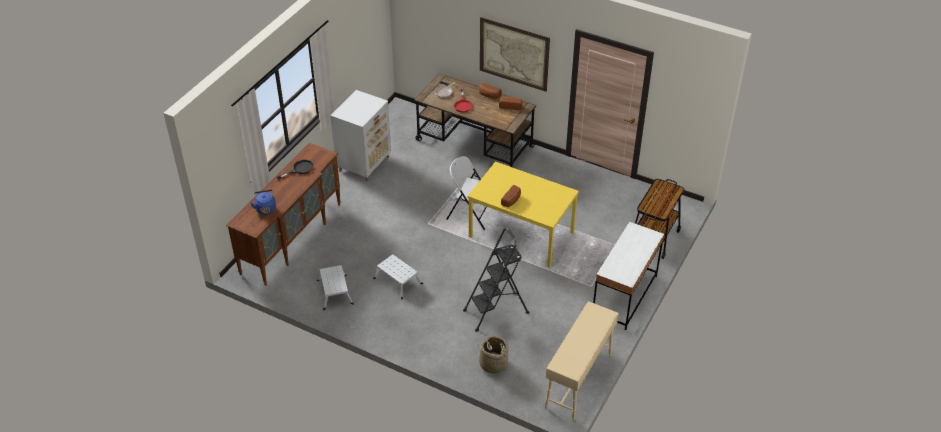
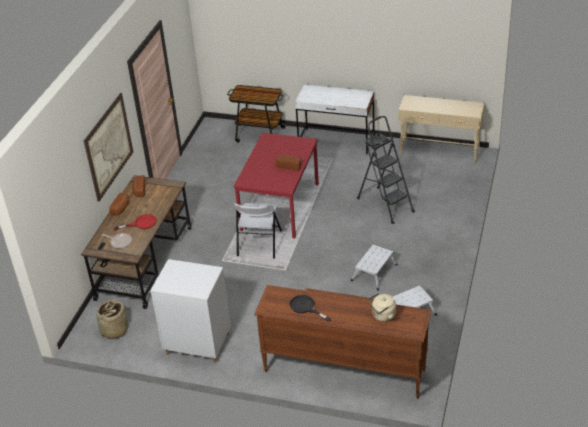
camera: 100 degrees left, 5 degrees down
(265, 208) = (382, 316): blue kettle -> beige kettle
(493, 363) = (445, 195): basket -> basket (114, 330)
(520, 234) = (280, 207): yellow dining table -> red dining table

